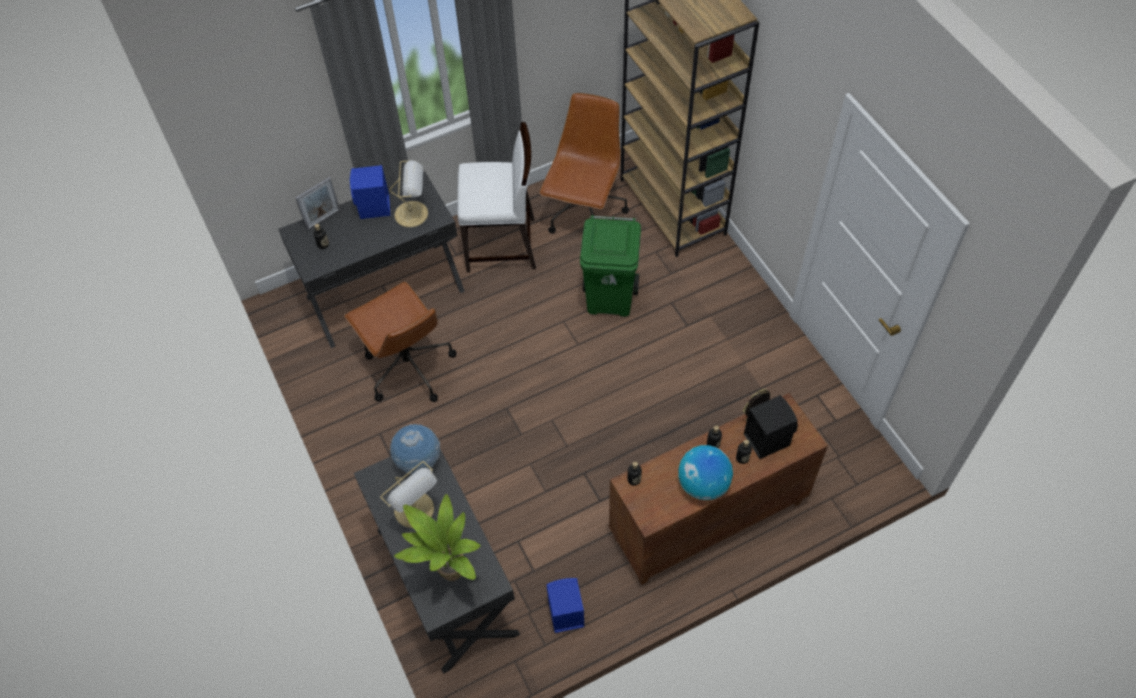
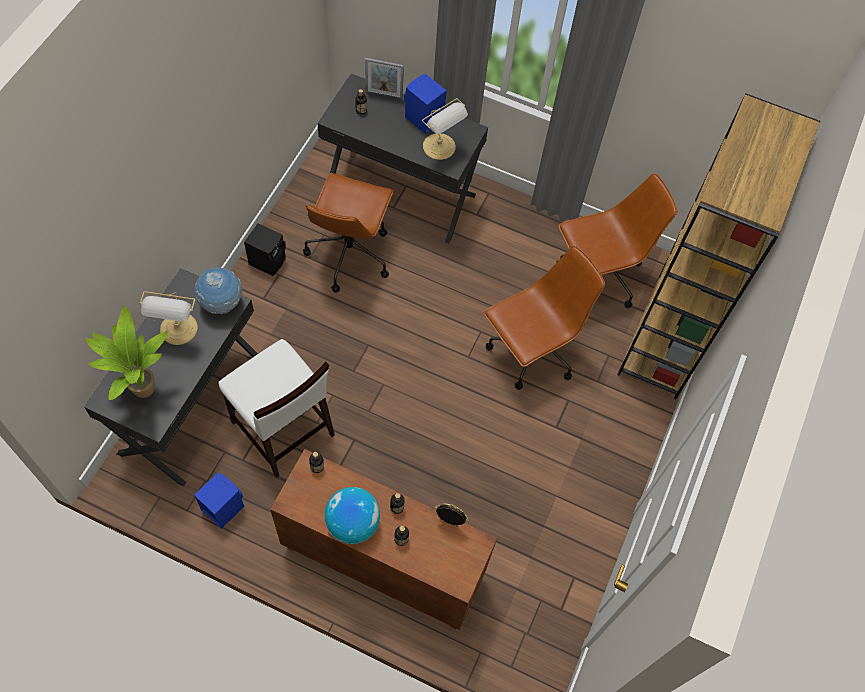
camera: 45 degrees right, 5 degrees up
(502, 245) = (513, 240): white chair -> white chair (283, 430)
(610, 299) = (531, 352): green trash can -> brown office chair
(766, 438) = (435, 547): black speaker -> black speaker (268, 260)

